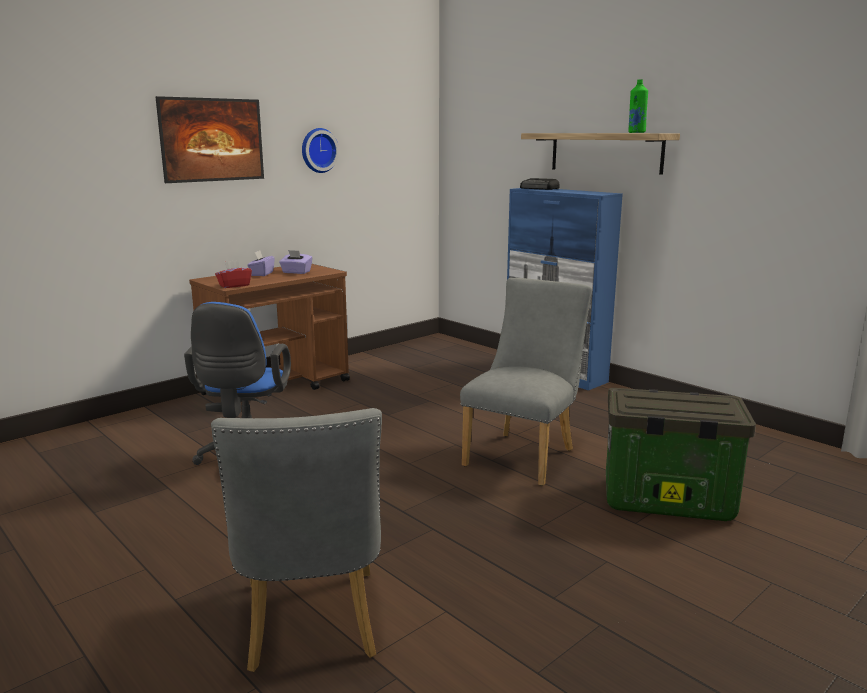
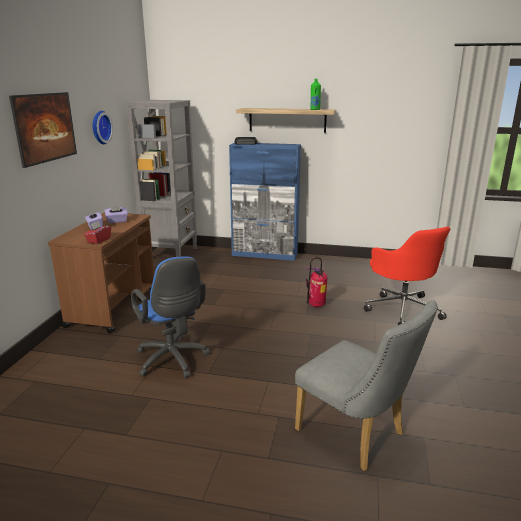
camera: 35 degrees left, 5 degrees up
(428, 347) = (171, 254): none -> grey bookcase
(524, 455) = (316, 306): grey chair -> fire extinguisher
(665, 500) = (402, 309): storage box -> red office chair

